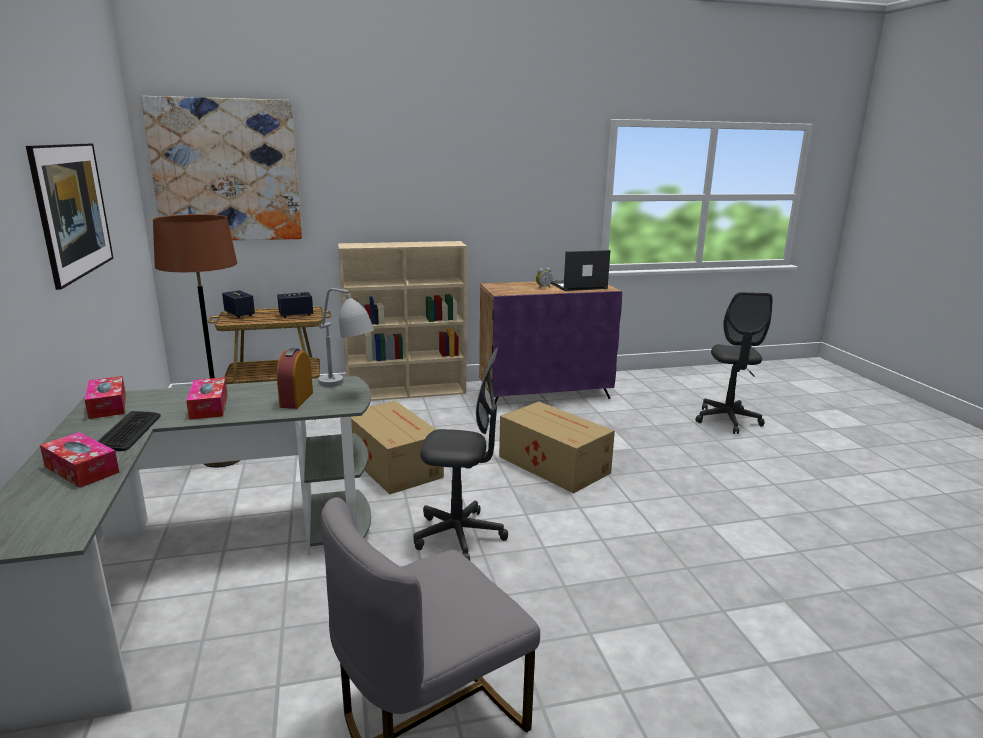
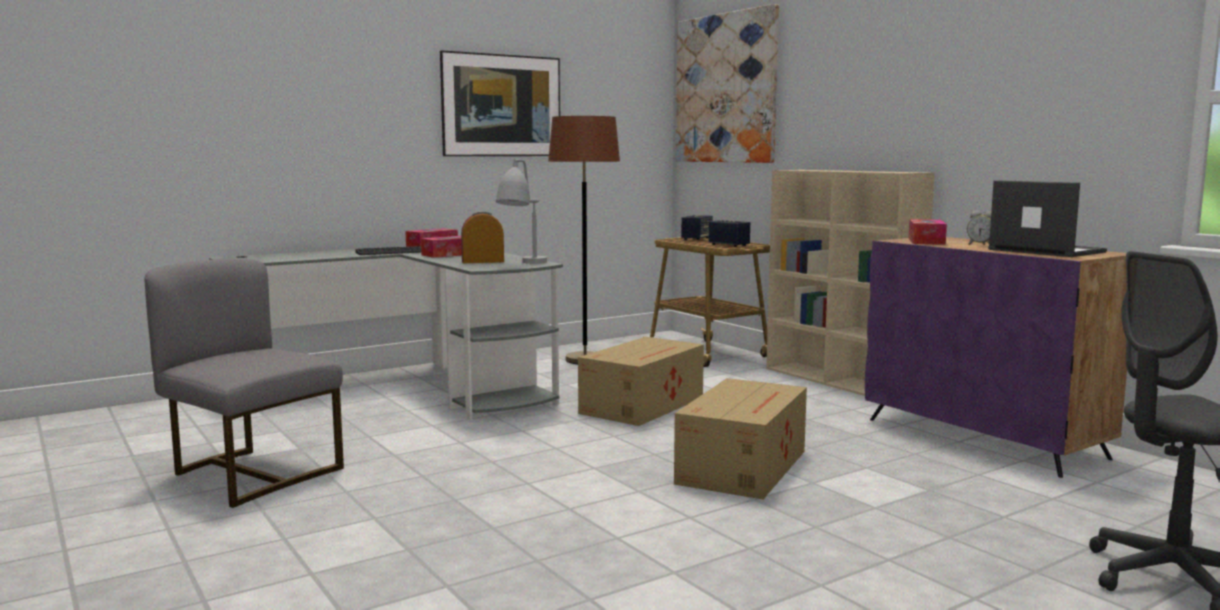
camera: 70 degrees right, 10 degrees down
(81, 469) = (327, 254): tissue box -> tissue box (926, 241)
(459, 536) = (521, 448): grey office chair -> none

